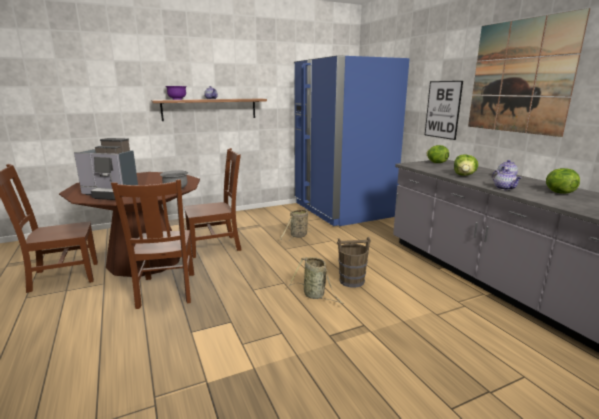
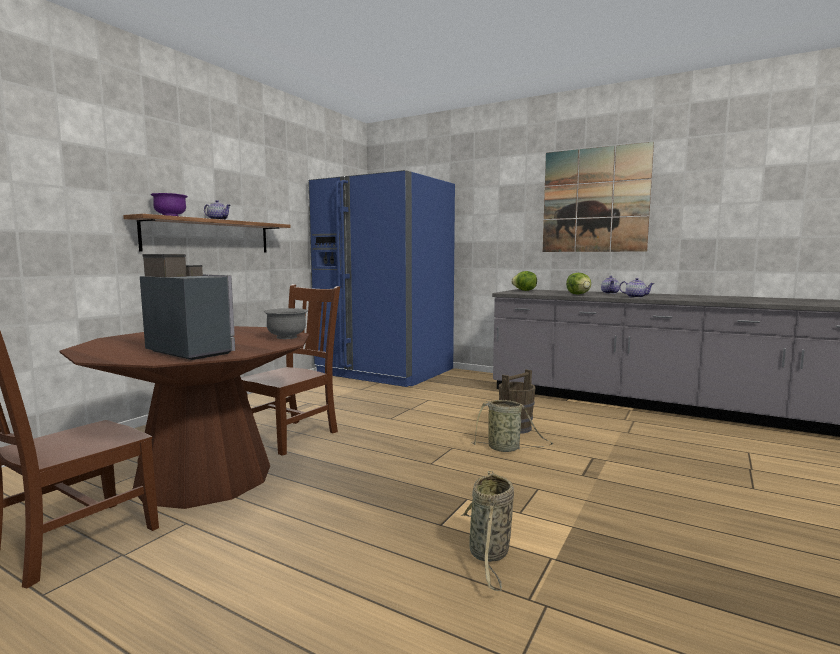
camera: 35 degrees left, 10 degrees down
(110, 194) = (193, 351): coffee machine -> coffee machine turned 120 degrees counterclockwise
(166, 291) = (318, 499): brown chair -> none
(298, 236) = (382, 404): basket -> basket (489, 555)
(443, 109) = (506, 237): picture -> none
(558, 192) = (673, 296): lettuce -> none

